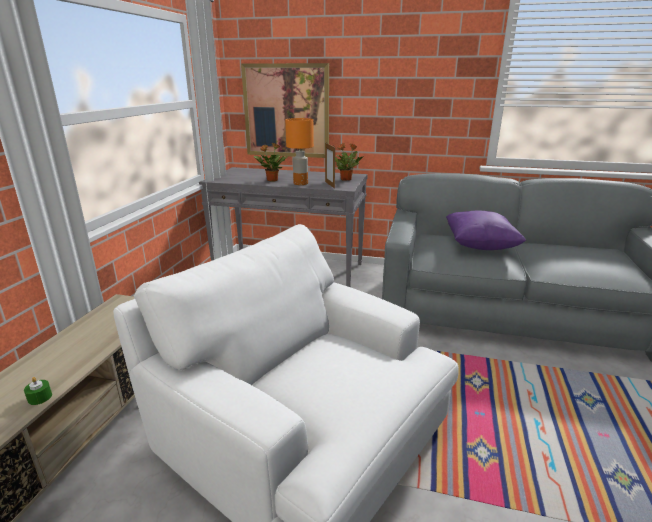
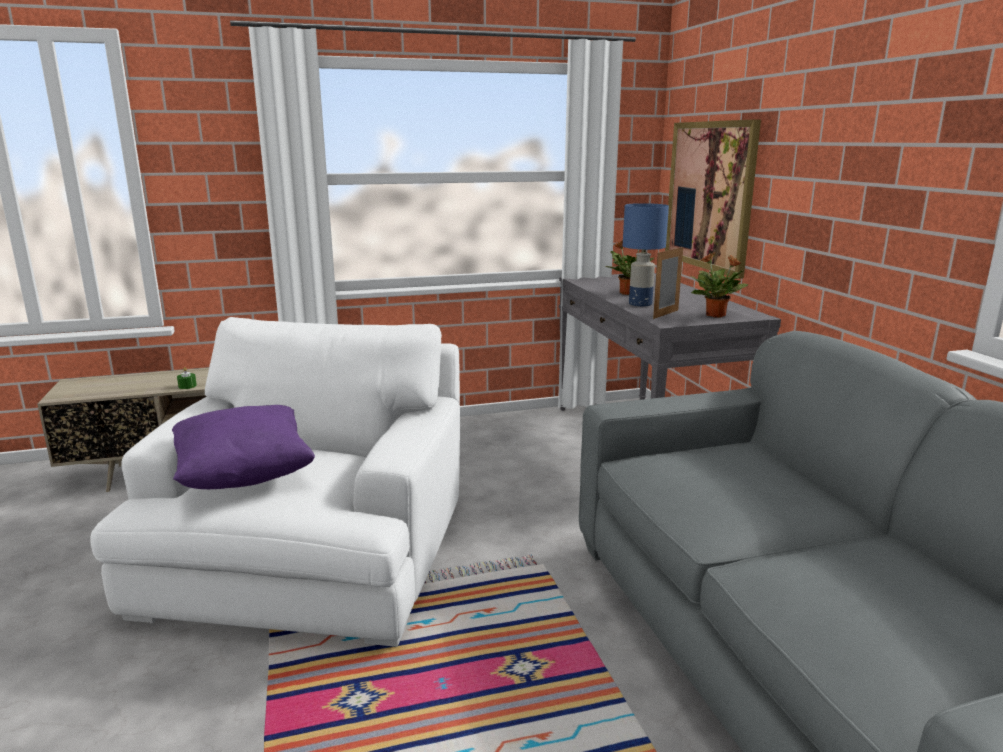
camera: 60 degrees right, 5 degrees down
(301, 183) = (641, 304): orange table lamp -> blue table lamp
(480, 246) = (759, 488): purple pillow -> purple pillow (244, 476)

